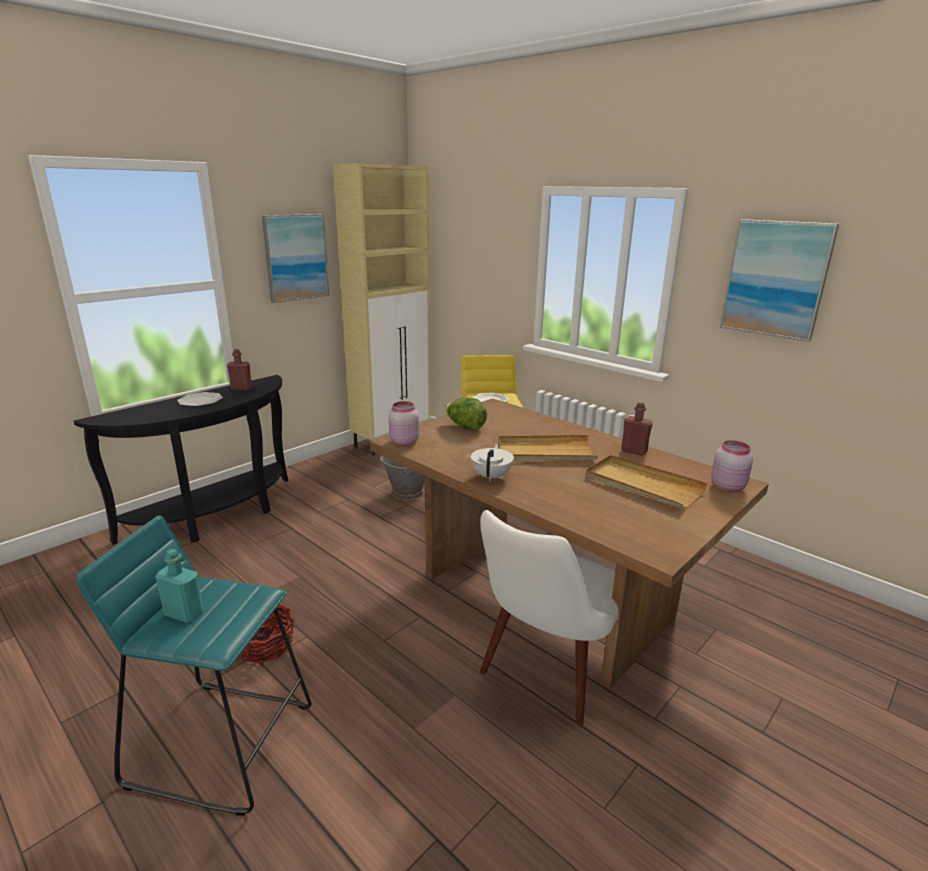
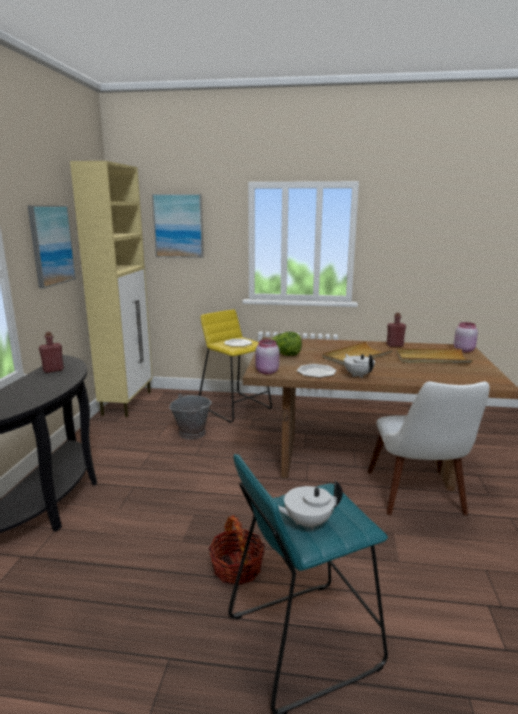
camera: 35 degrees left, 5 degrees down
(184, 614) = (307, 522): turquoise bottle -> white teapot
(200, 401) = (34, 386): plate -> plate (316, 372)
(776, 279) = (419, 233): picture -> picture (178, 226)

